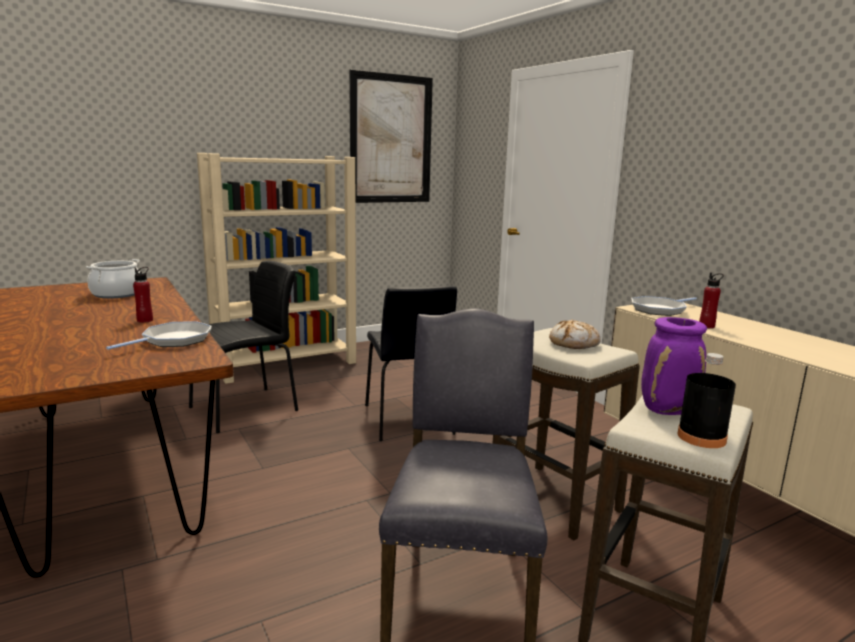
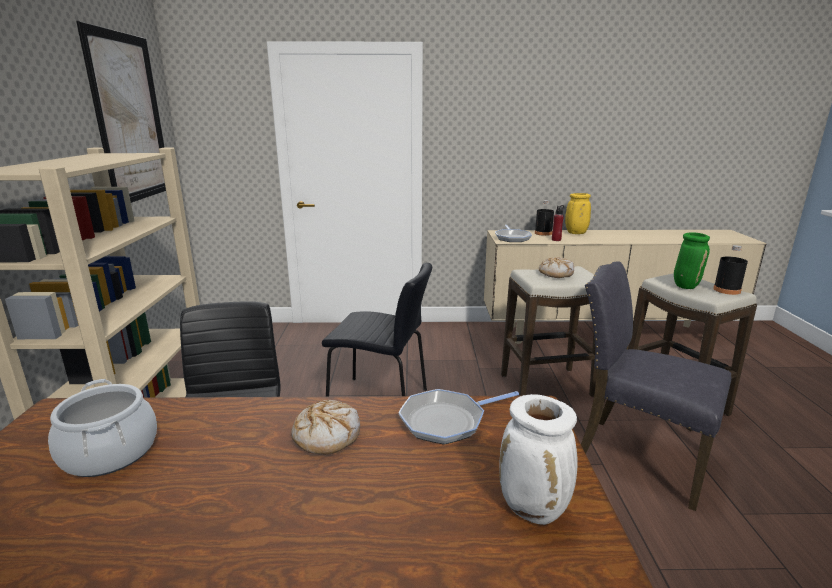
camera: 60 degrees left, 5 degrees up
(67, 369) = (534, 510): none -> white vase
(145, 320) = (327, 435): red bottle -> bread
(173, 340) = (447, 421): frying pan -> frying pan turned 90 degrees counterclockwise
(668, 410) = (685, 286): purple vase -> green vase
(724, 319) = (543, 233): none -> black bottle
(775, 332) = (575, 233): none -> yellow vase

